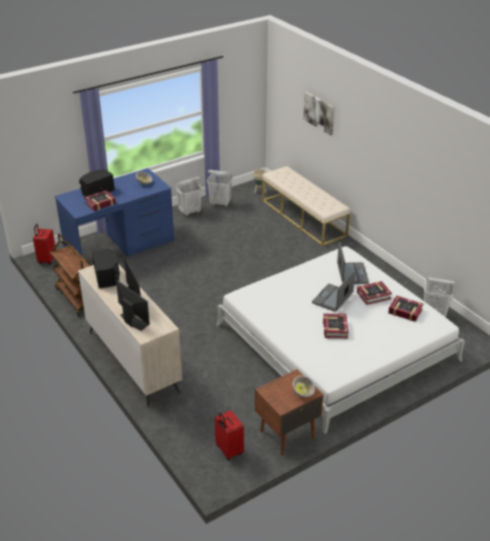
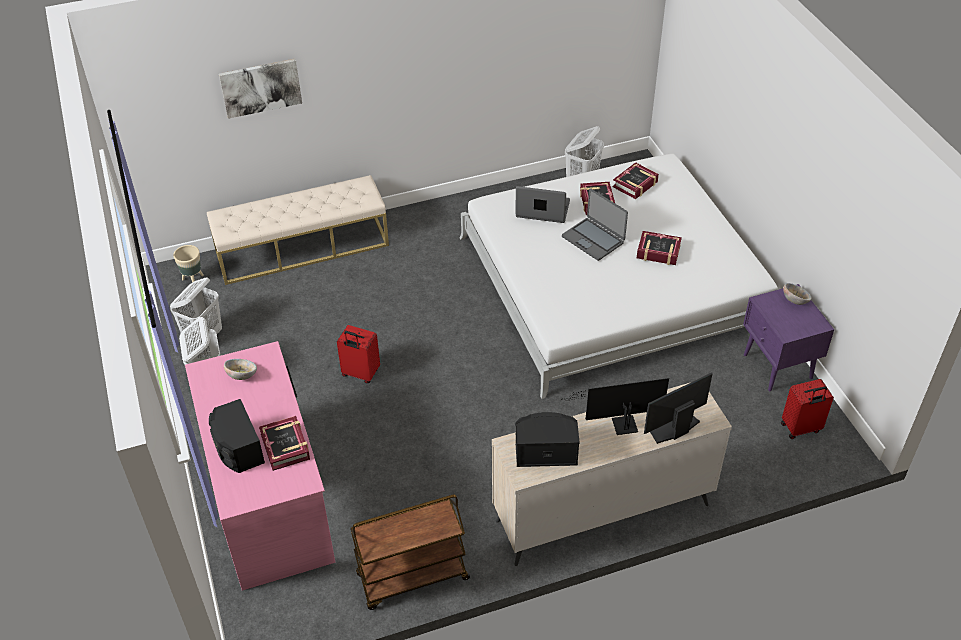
camera: 75 degrees left, 10 degrees up
(46, 260) = (265, 622): red suitcase -> red suitcase (360, 373)
(119, 245) = (269, 498): blue desk -> pink desk
(286, 434) = (777, 367): brown nightstand -> purple nightstand

